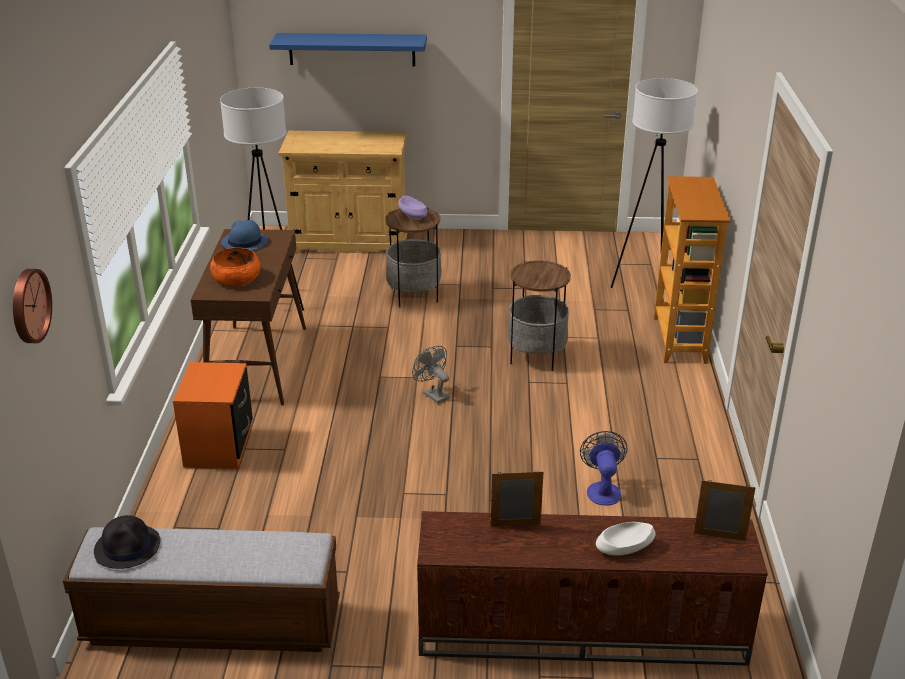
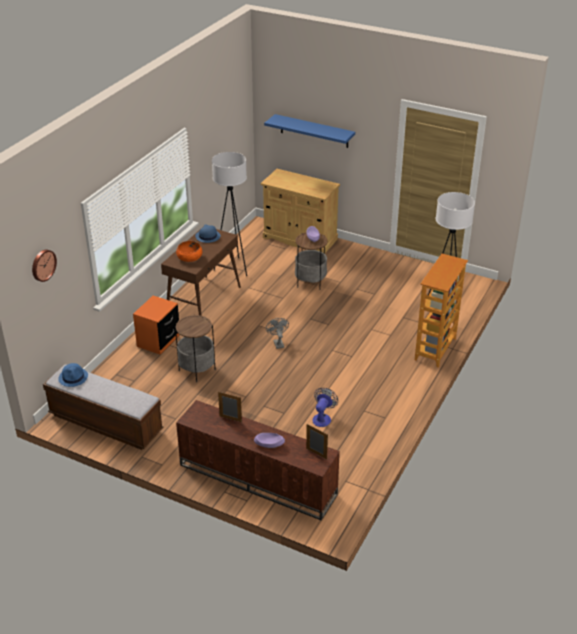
camera: 25 degrees right, 5 degrees up
(128, 547) = (73, 377): black hat -> blue hat
(536, 356) = (348, 336): side table -> side table (197, 370)
(625, 547) = (269, 444): white bowl -> purple bowl

